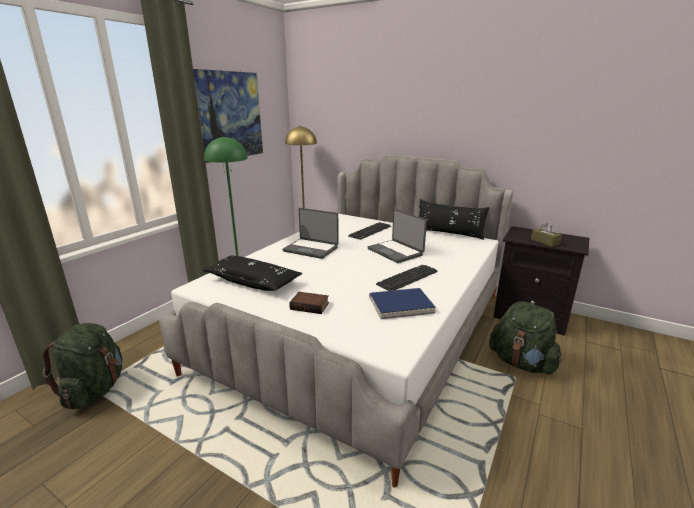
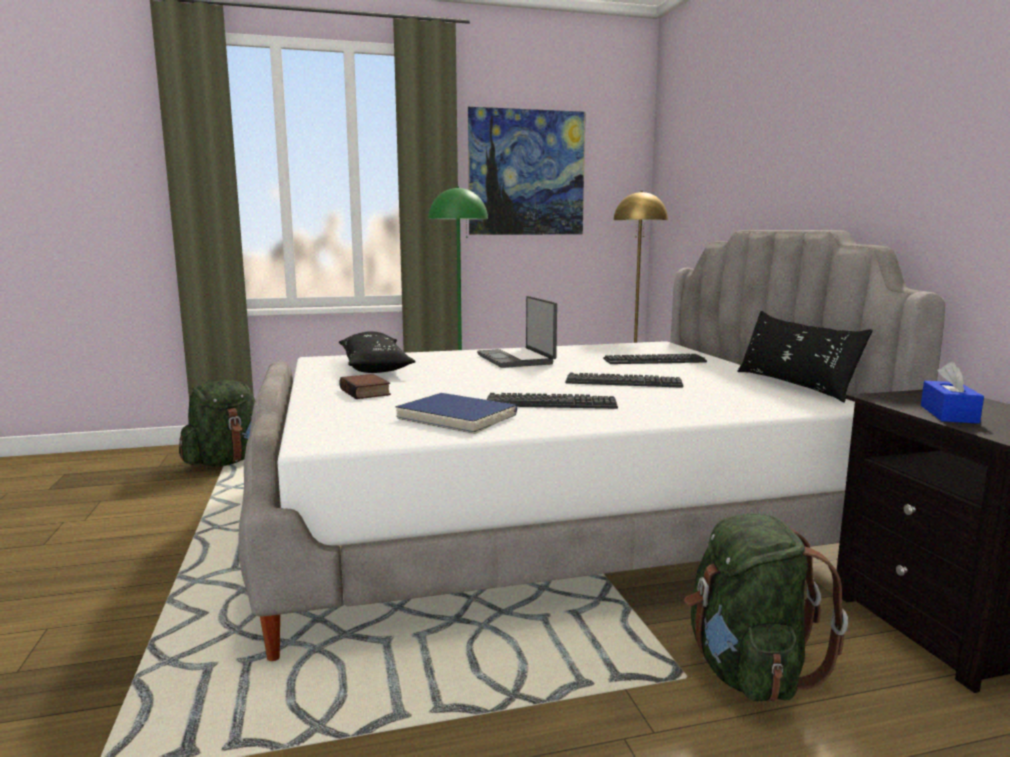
camera: 45 degrees right, 10 degrees down
(396, 252) = (623, 382): laptop -> keyboard
(545, 242) = (948, 414): brown tissue box -> blue tissue box

